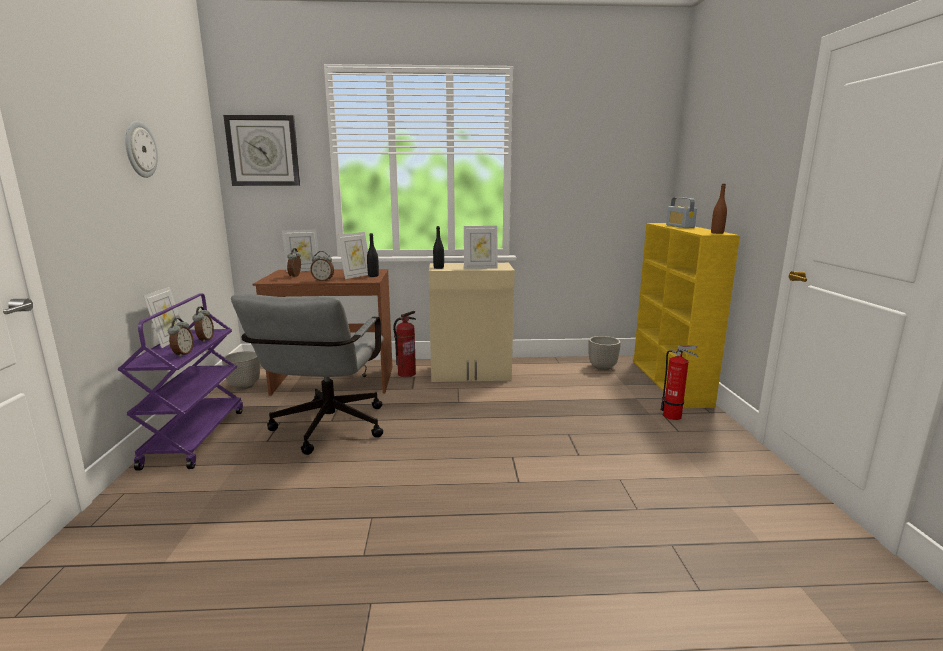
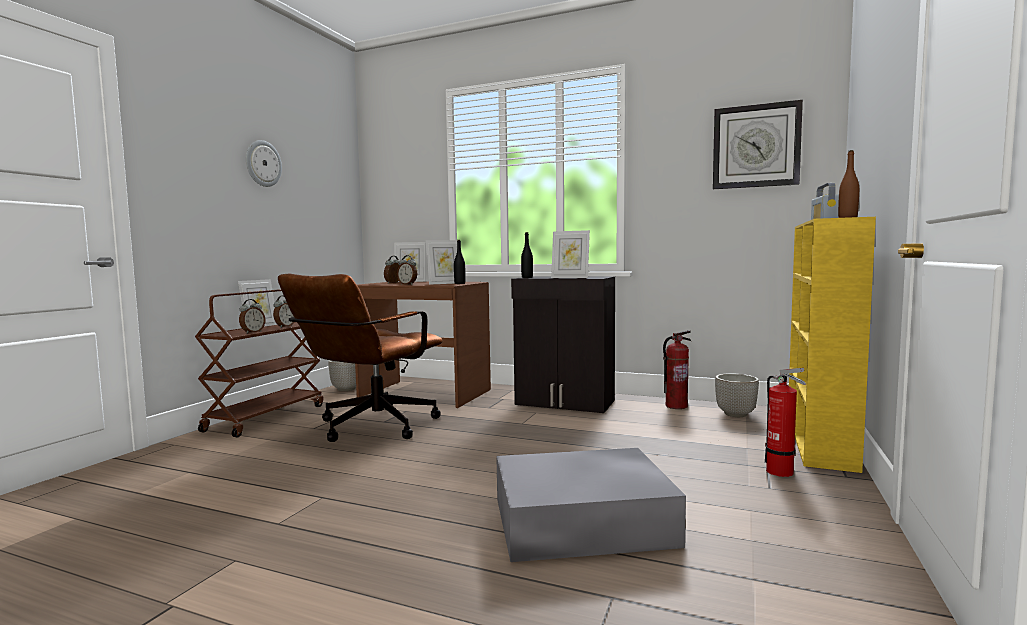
camera: 25 degrees right, 10 degrees down
(195, 437) = (266, 417): purple cart -> brown cart
(263, 151) = (394, 173): wall clock -> wall clock (756, 146)
(326, 431) = (369, 428): grey office chair -> brown office chair
(406, 374) = (498, 396): fire extinguisher -> fire extinguisher (676, 406)
(471, 373) = (565, 403): beige cabinet -> black cabinet
(597, 488) = (585, 521): none -> grey storage box

